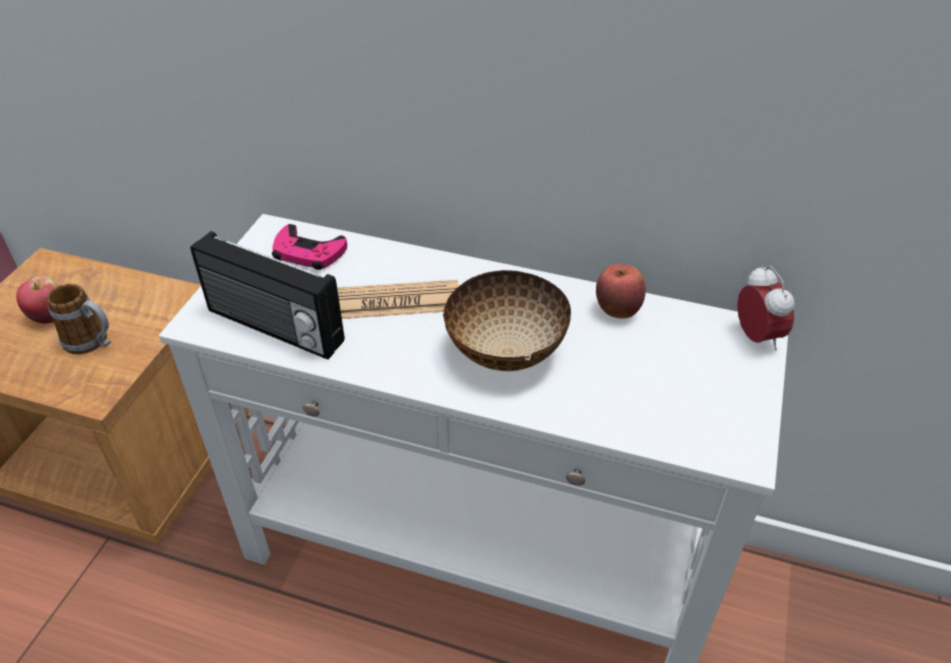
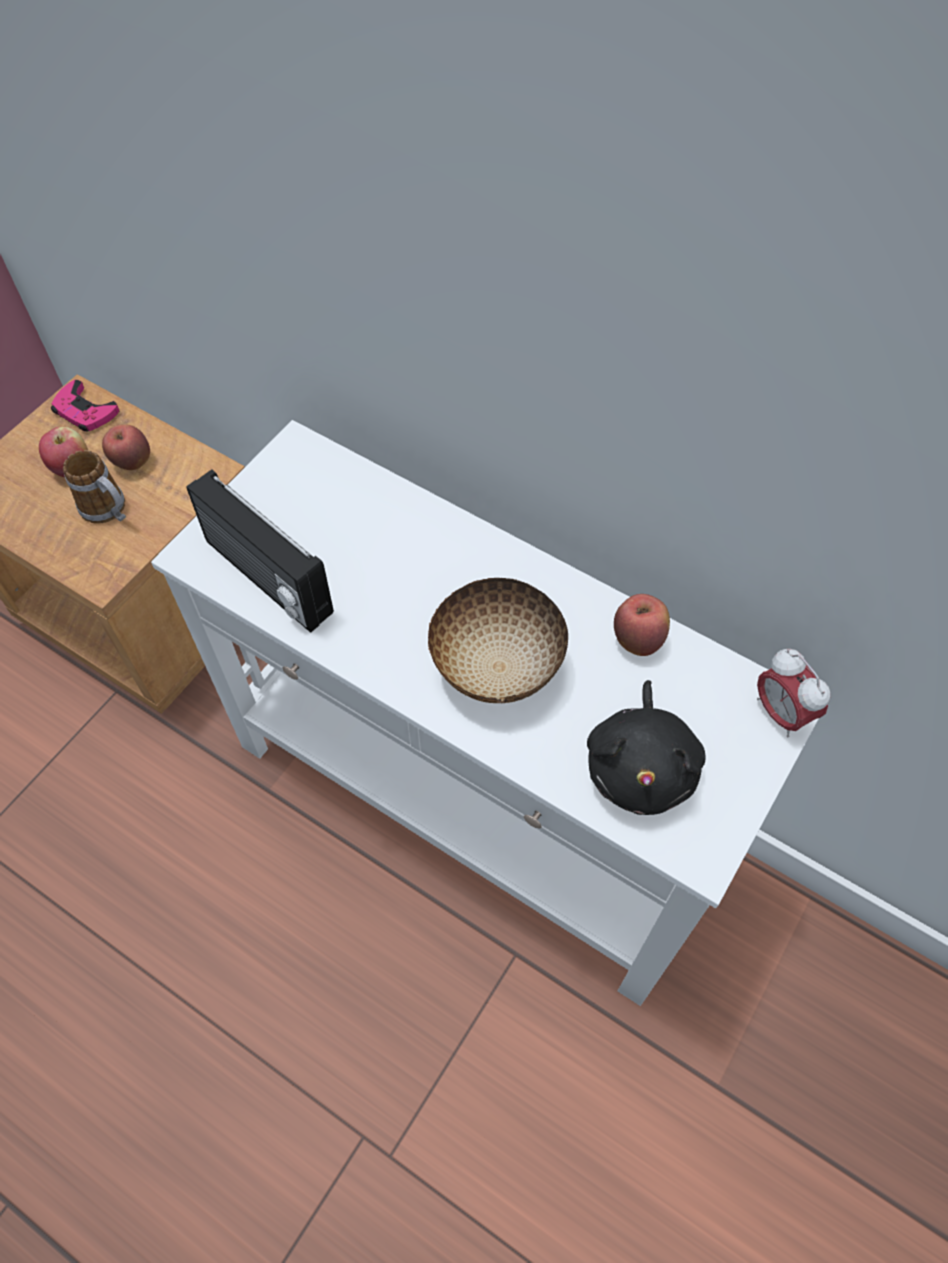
camera: 15 degrees right, 15 degrees up
(107, 302) = (132, 462): none -> apple
(308, 253) = (326, 486): pink game controller -> pink game controller (85, 411)
(392, 302) = (397, 573): newspaper -> none
(661, 399) = (641, 766): none -> black plush toy
(756, 337) = (780, 713): alarm clock -> alarm clock turned 150 degrees clockwise

